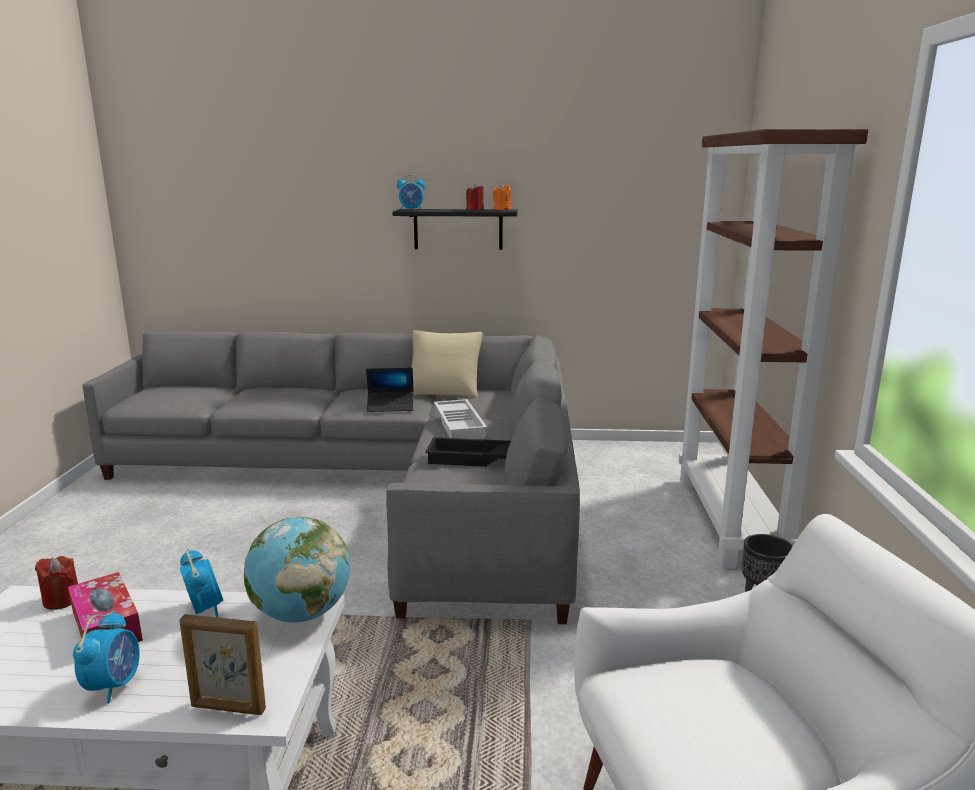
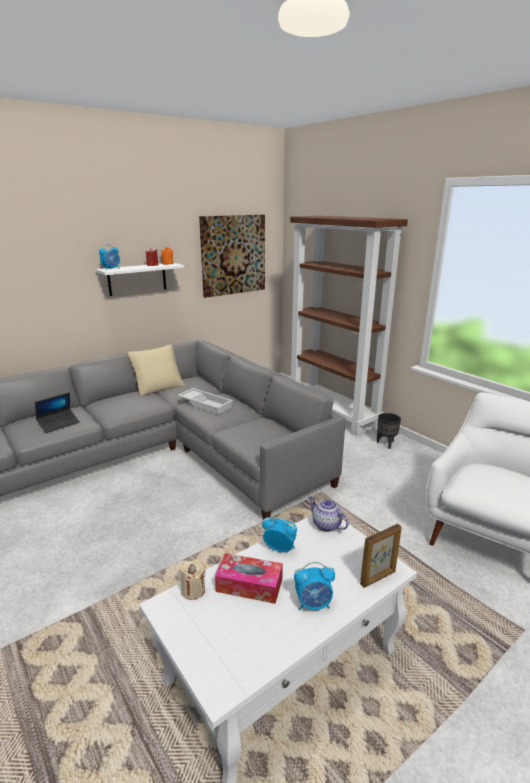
camera: 40 degrees left, 5 degrees up
(61, 600) = (193, 590): red candle -> beige candle
(114, 685) = (313, 604): alarm clock -> alarm clock turned 120 degrees clockwise
(301, 614) = (326, 525): globe -> teapot
(390, 406) = (144, 405): laptop -> laptop (59, 424)
(458, 229) = (137, 279): black shelf -> white shelf
(476, 459) = (246, 420): black tray -> none
(632, 206) = (233, 255): none -> picture

